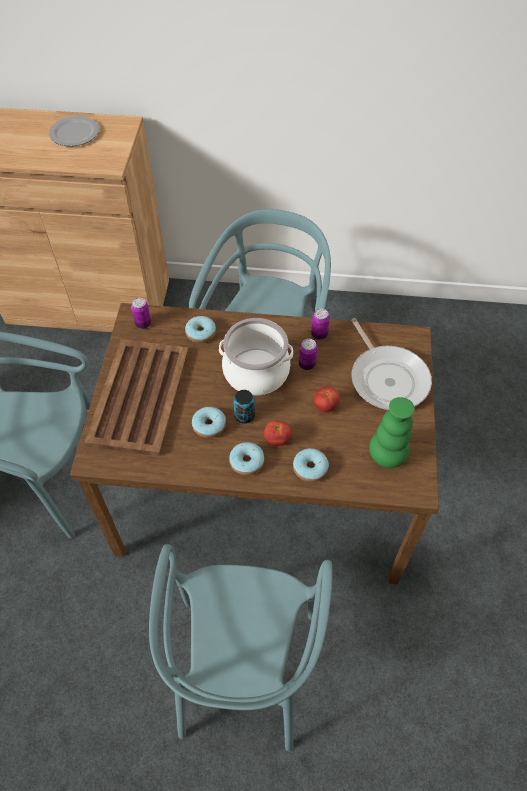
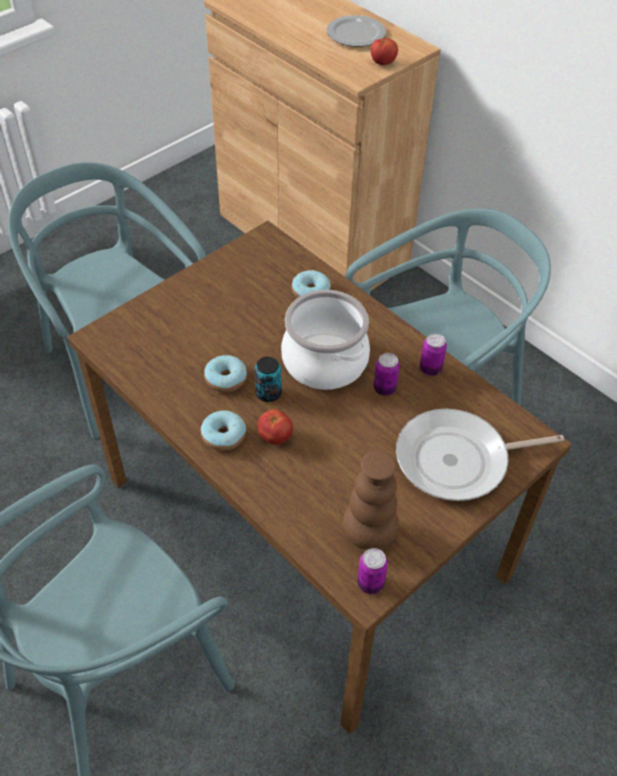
camera: 40 degrees right, 5 degrees down
(139, 397) = (192, 312): brown tray -> none
(143, 324) = (267, 250): can -> can (370, 583)
(310, 468) = (277, 486): donut -> none
(325, 406) = (358, 440): tomato -> tomato (383, 63)
(386, 456) = (369, 535): green vase -> brown vase
(387, 378) = (458, 460): frying pan -> frying pan turned 60 degrees clockwise

